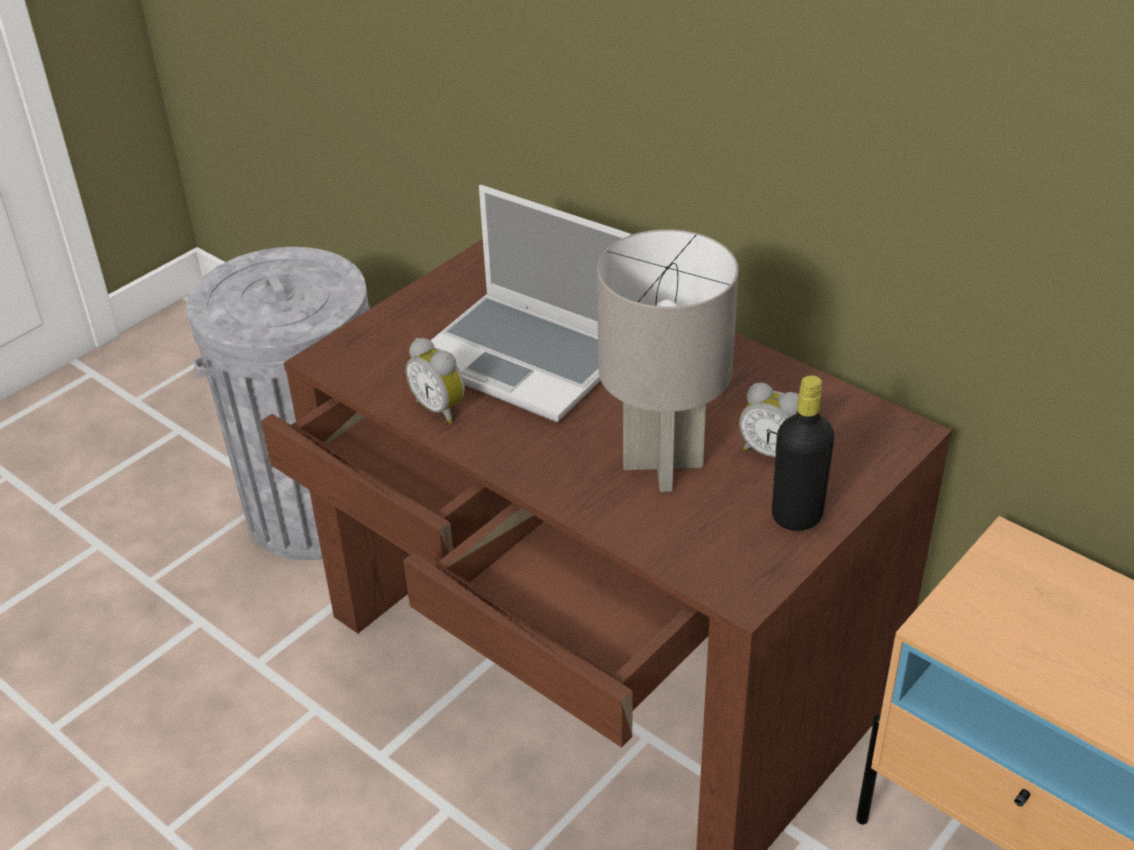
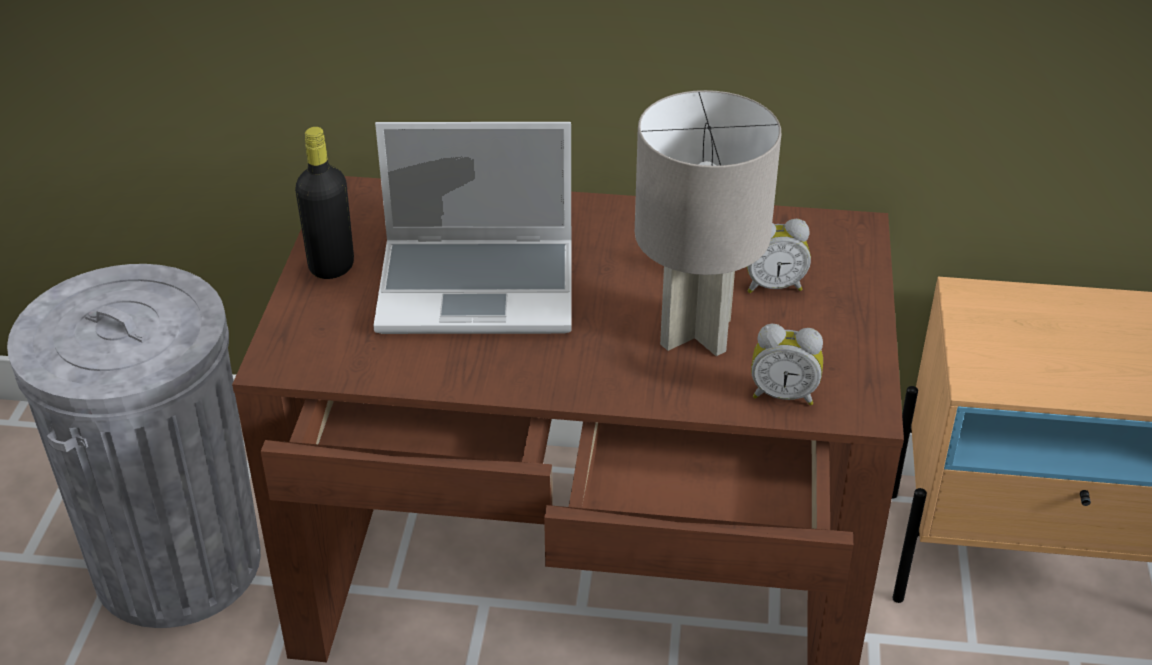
camera: 35 degrees left, 0 degrees up
(441, 408) = (444, 363): alarm clock -> alarm clock (783, 394)
(796, 516) = (844, 330): black bottle -> black bottle (331, 267)

